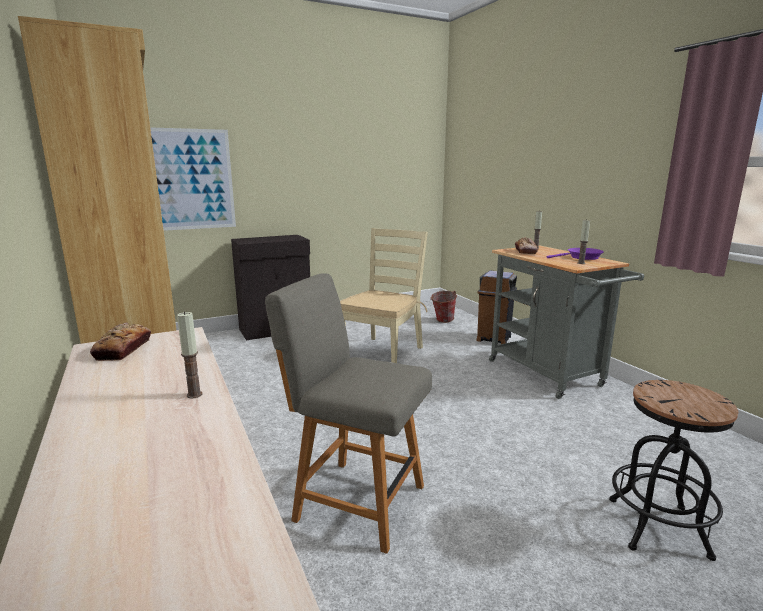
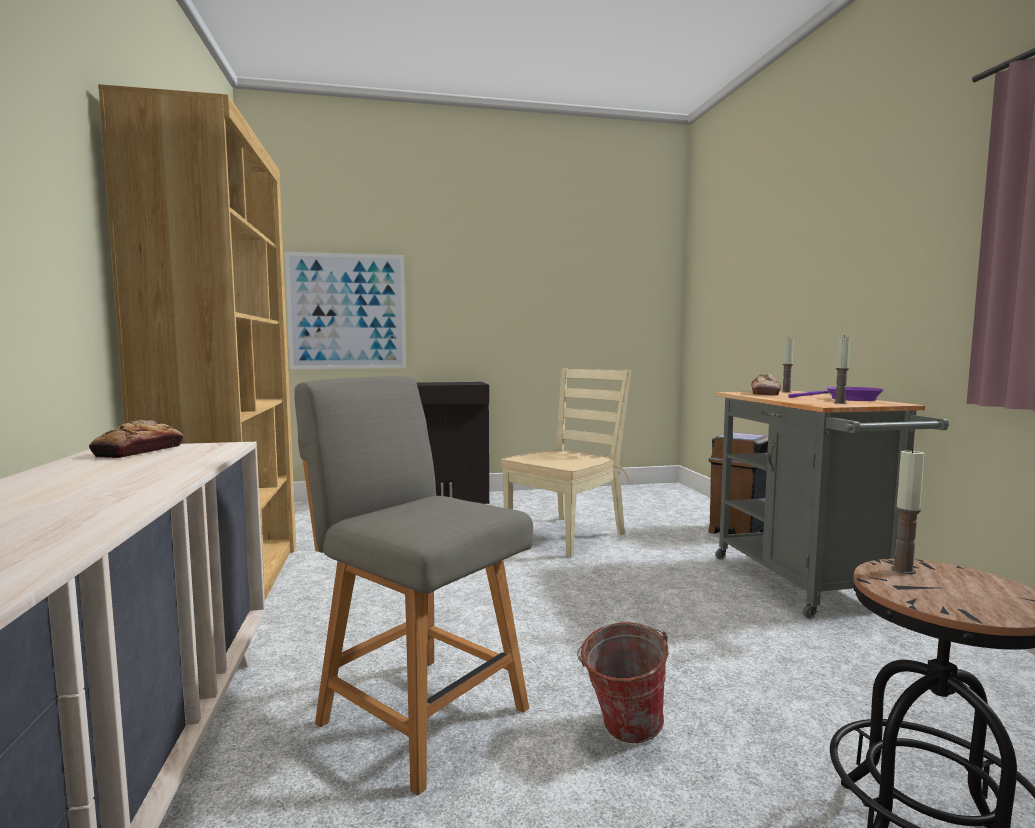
camera: 15 degrees right, 10 degrees down
(194, 395) = (140, 488): candle -> candle (903, 570)
(442, 321) = (670, 506): bucket -> bucket (621, 731)

